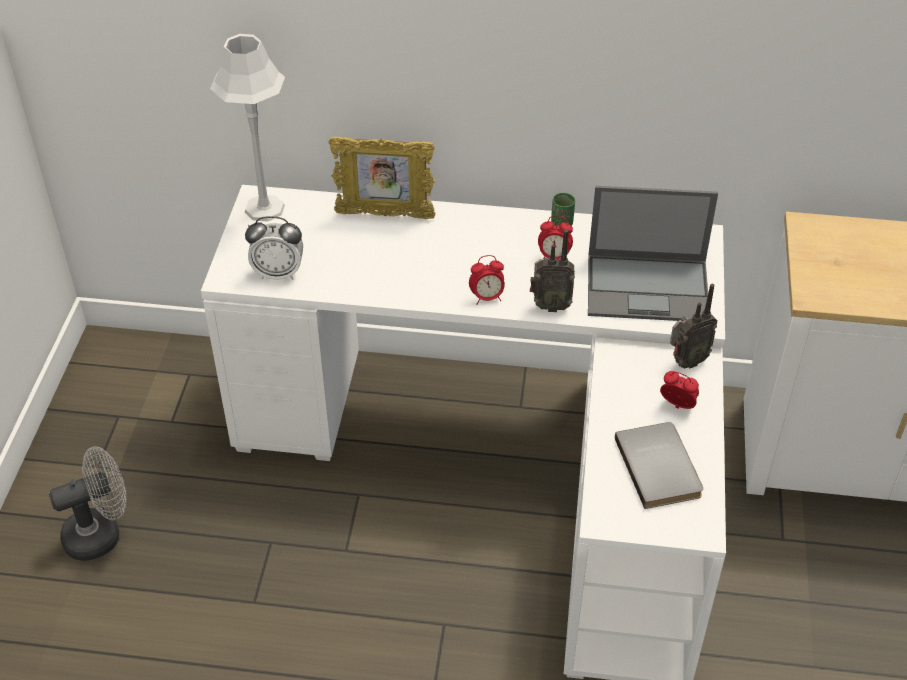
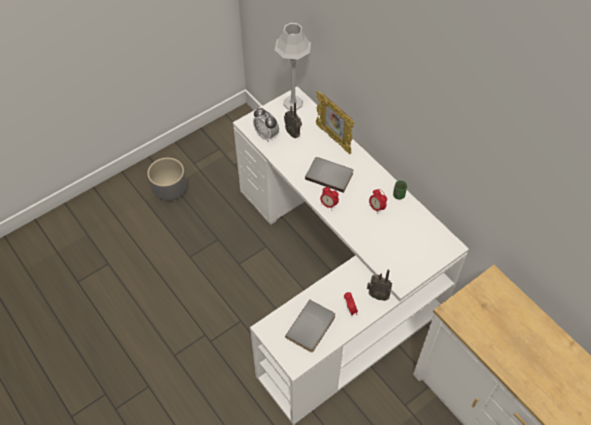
camera: 45 degrees right, 10 degrees up
(101, 534) = (170, 190): grey fan -> grey planter
(439, 261) = (330, 174): none -> grey book
(550, 305) = (348, 227): radio -> radio (293, 133)
(649, 288) = (398, 251): laptop -> none

